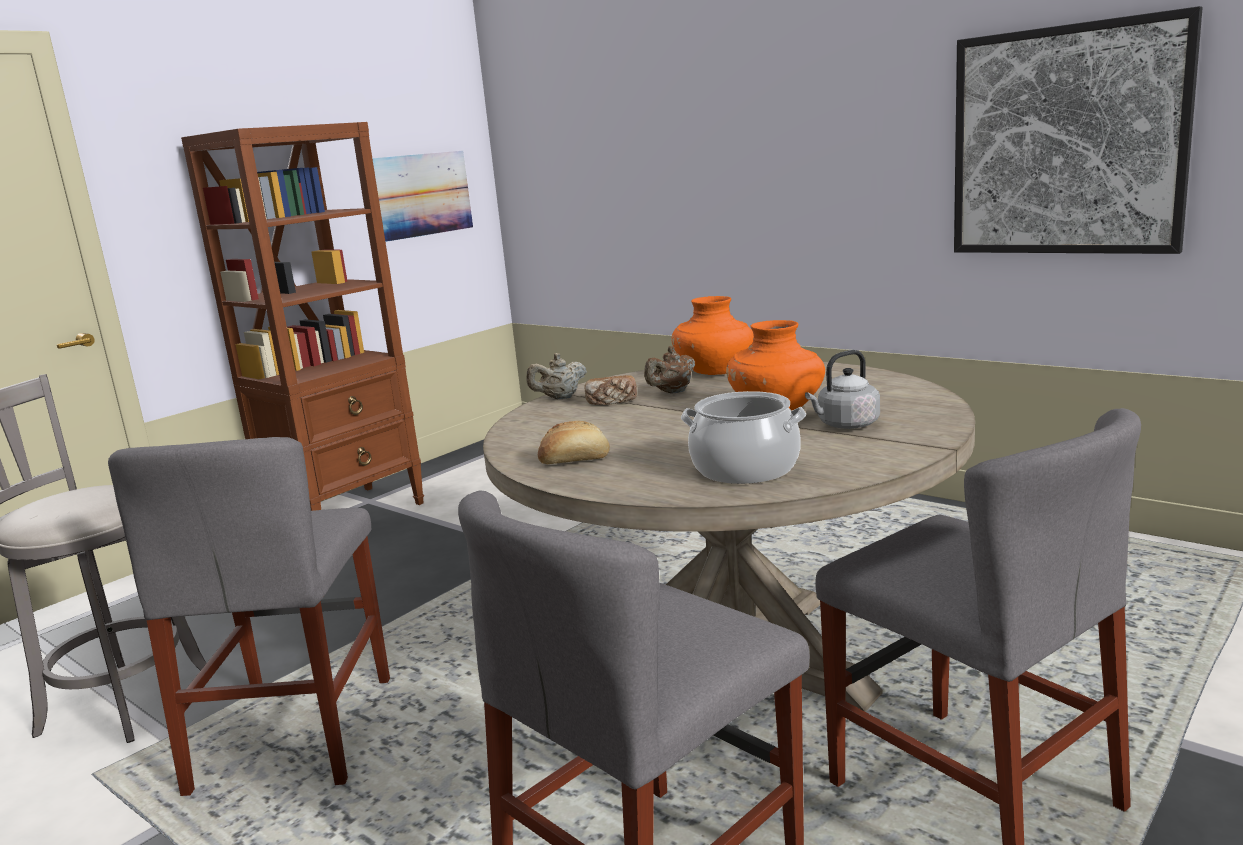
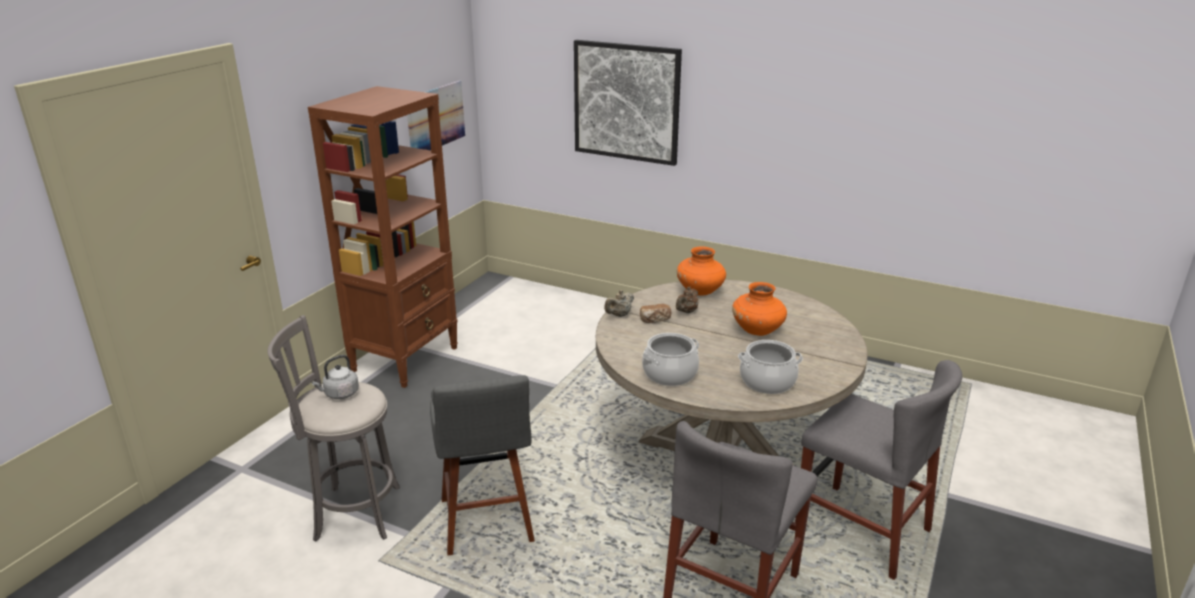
camera: 15 degrees left, 10 degrees up
(295, 732) = (487, 524): grey chair -> grey stool
(574, 460) = (670, 374): bread -> cooking pot
(845, 425) = (801, 345): grey kettle -> grey kettle (340, 394)
(1067, 141) = (893, 149): picture -> picture (626, 102)

